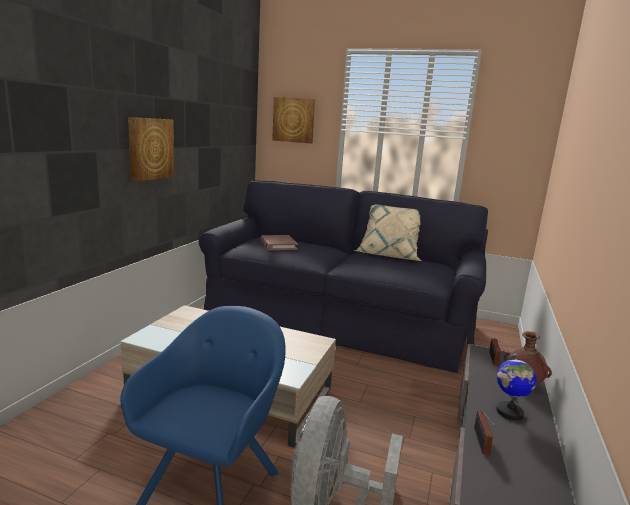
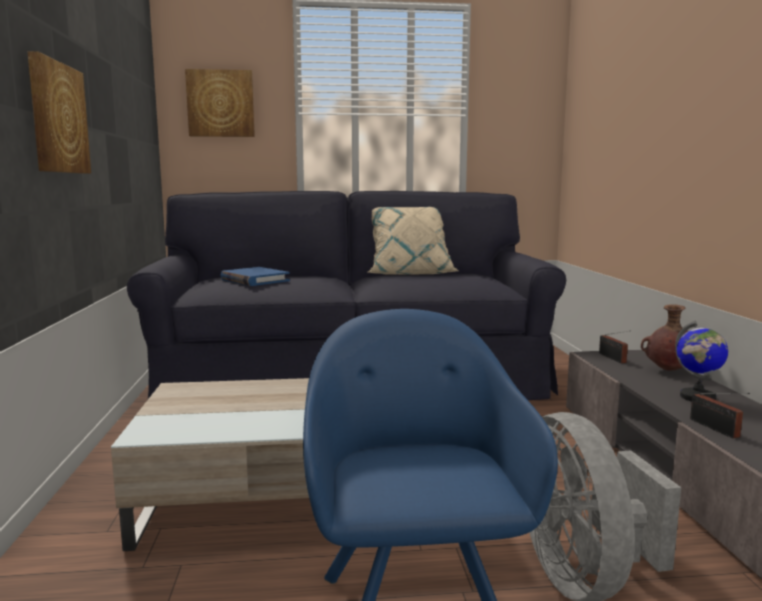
camera: 25 degrees left, 5 degrees down
(278, 245) = (254, 280): brown book -> blue book

